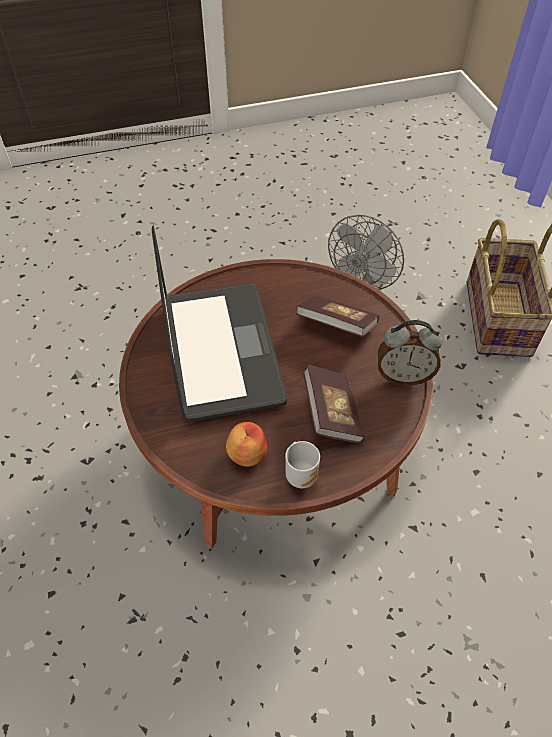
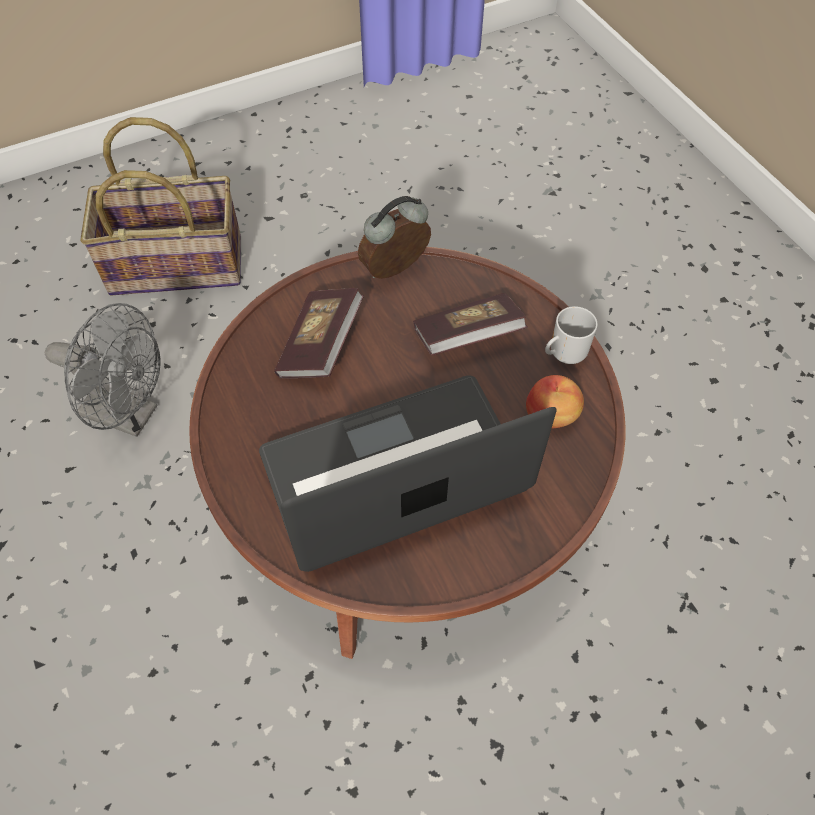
camera: 100 degrees left, 5 degrees up
(403, 376) = (396, 271): alarm clock -> alarm clock turned 120 degrees counterclockwise

